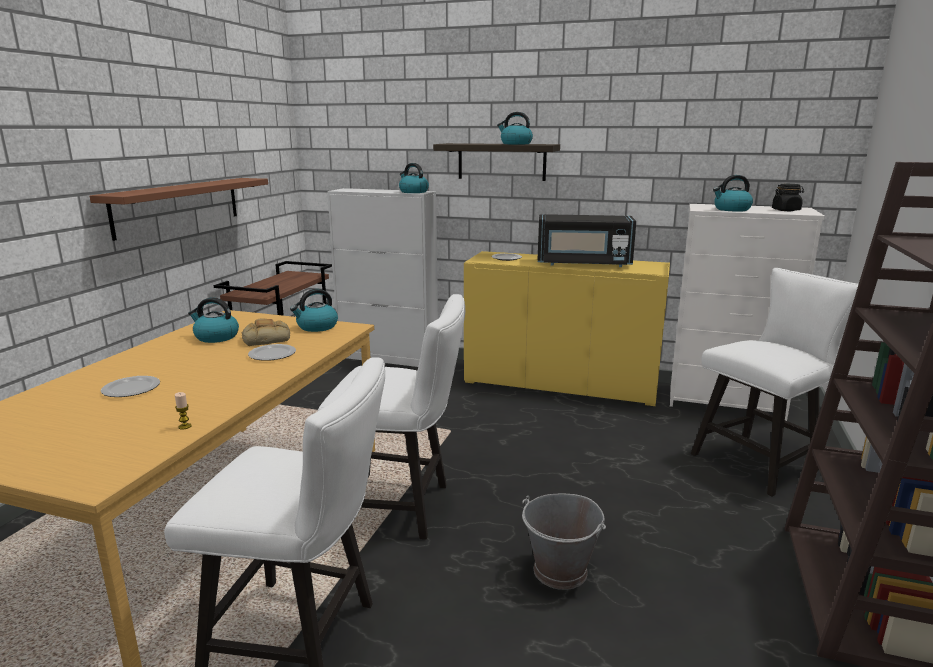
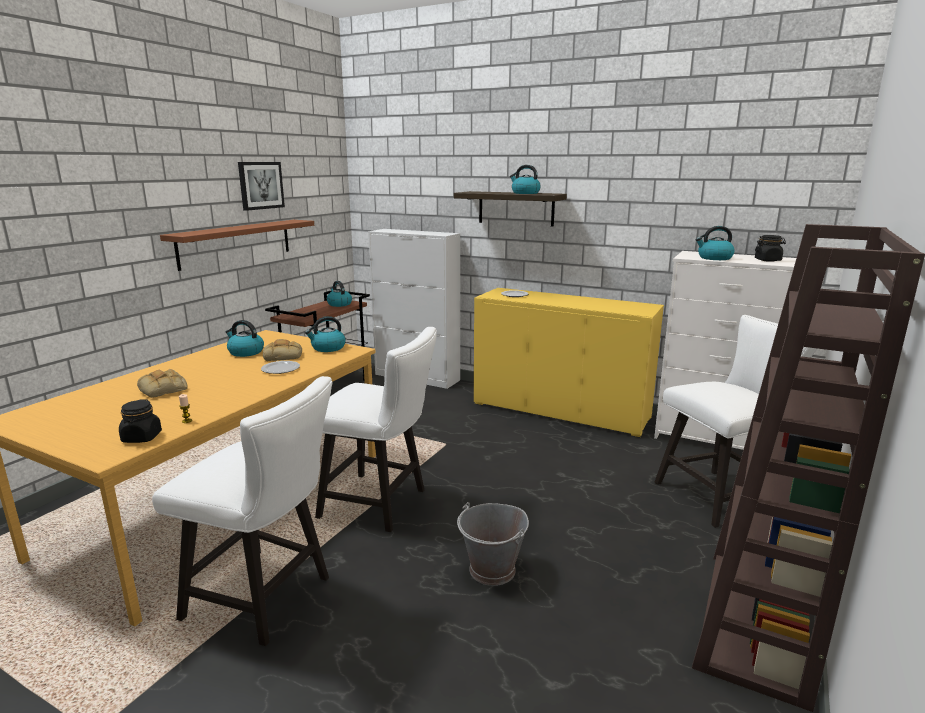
camera: 10 degrees right, 0 degrees up
(132, 389) = (164, 389): plate -> bread
(134, 453) = (142, 438): none -> black jar
(203, 136) = (260, 185): none -> picture
(413, 192) = (439, 233): kettle -> kettle (339, 304)
(583, 264) = (580, 303): black microwave -> none

